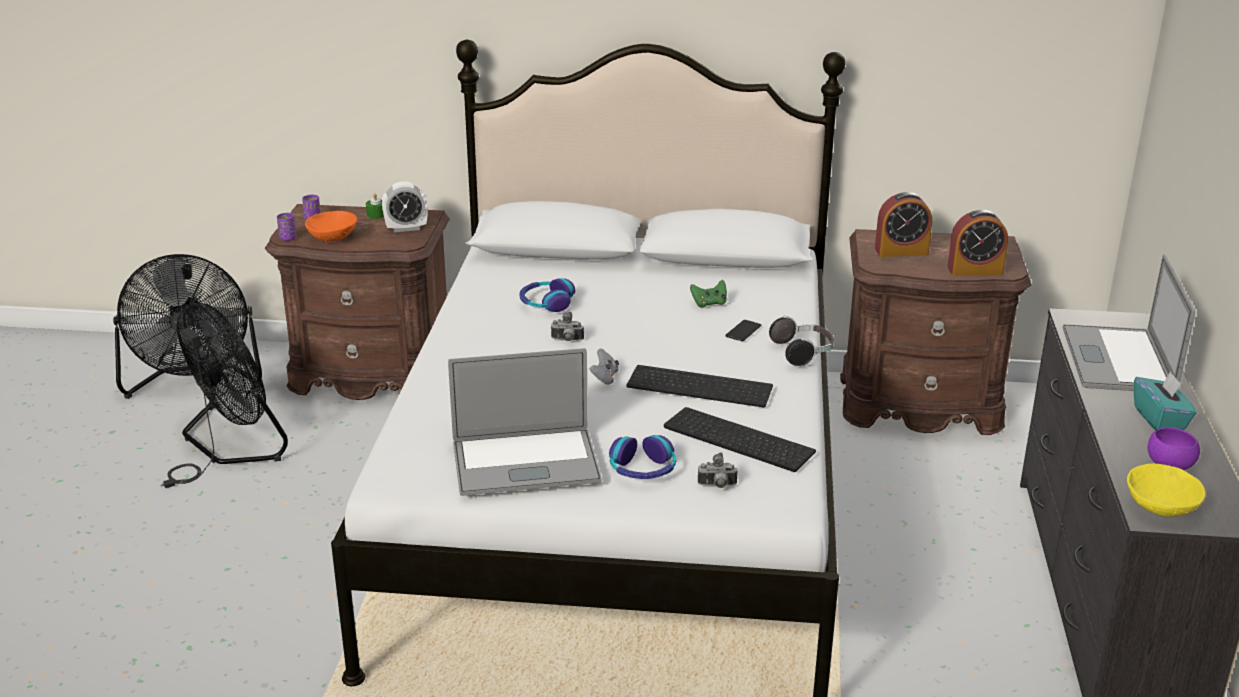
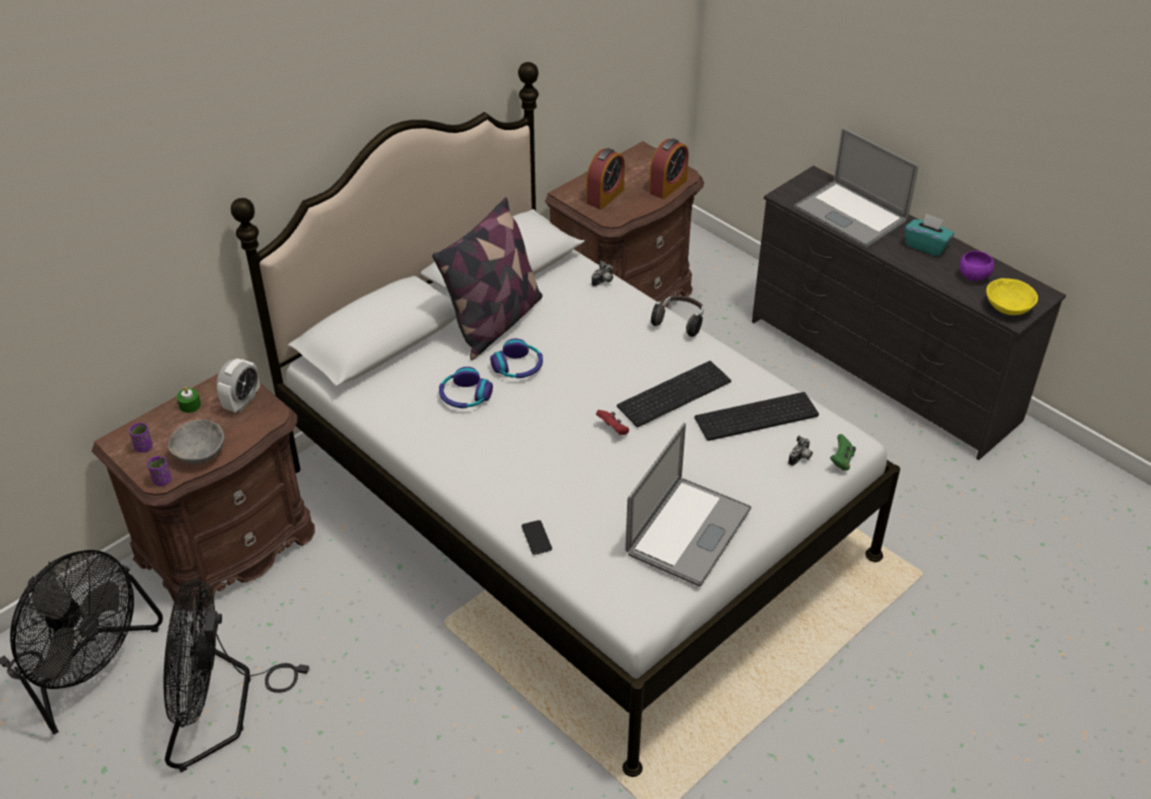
camera: 50 degrees left, 15 degrees up
(221, 445) = (224, 700): black fan -> black fan turned 90 degrees counterclockwise
(333, 237) = (200, 452): orange bowl -> grey bowl
(567, 340) = (537, 418): camera -> camera (604, 282)
(604, 377) = (613, 430): grey game controller -> red game controller
(642, 469) = (747, 480): headphones -> headphones (518, 367)
(656, 279) = (495, 322): none -> pillow
(709, 303) = (564, 320): green game controller -> green game controller (841, 461)
(743, 331) = (621, 329): phone -> phone (536, 538)

